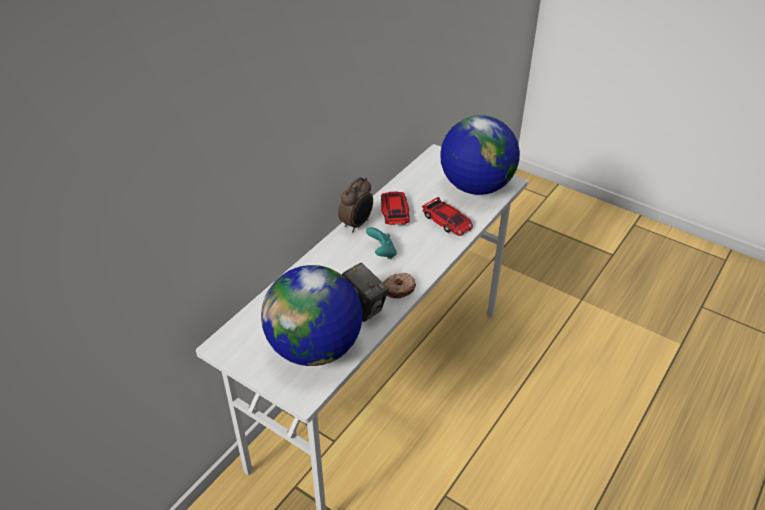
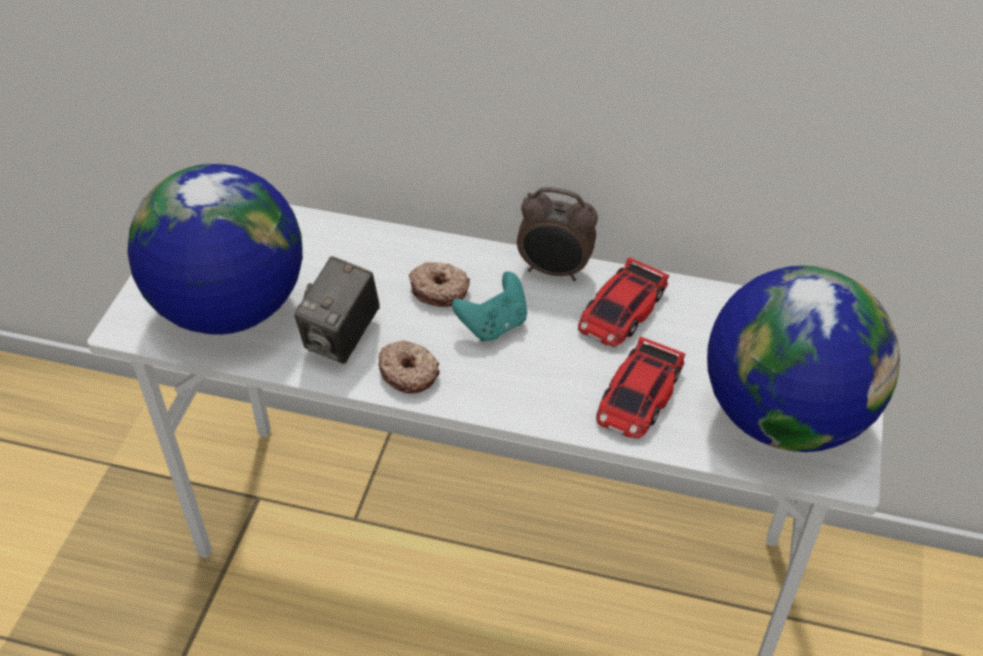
camera: 70 degrees right, 5 degrees up
(347, 265) = (439, 290): none -> donut
(394, 211) = (622, 310): toy car -> toy car turned 150 degrees clockwise

